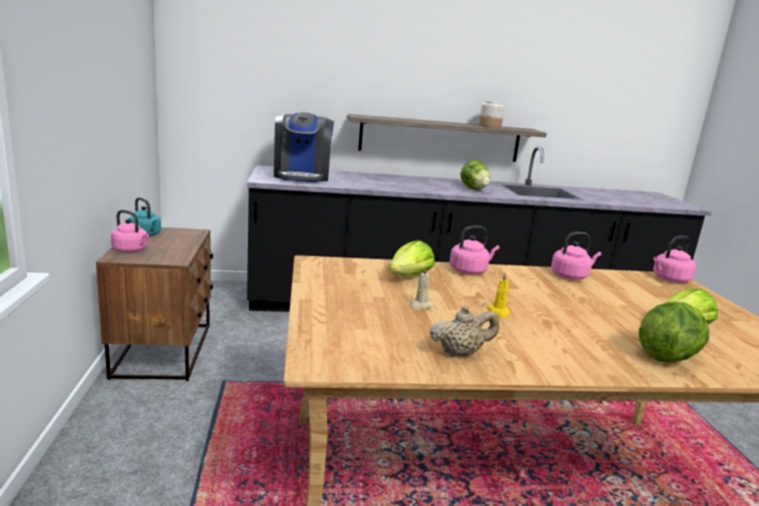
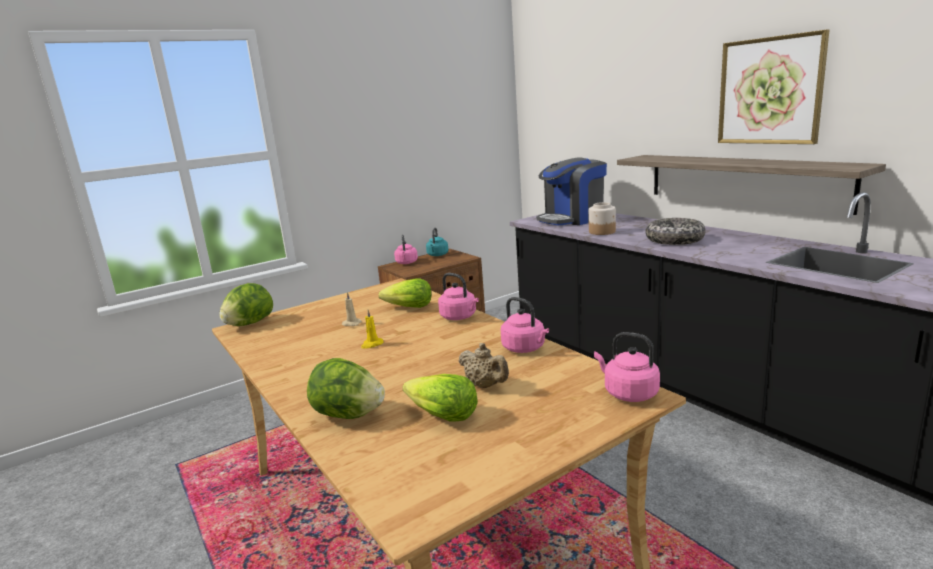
camera: 65 degrees right, 0 degrees up
(432, 187) = (674, 240): none -> bowl
(460, 353) = (279, 351): beige teapot -> beige teapot (485, 385)
(464, 72) = (770, 91): none -> picture
(474, 189) = (725, 248): lettuce -> lettuce (249, 324)
(490, 126) = (788, 163): jar -> jar (602, 232)

